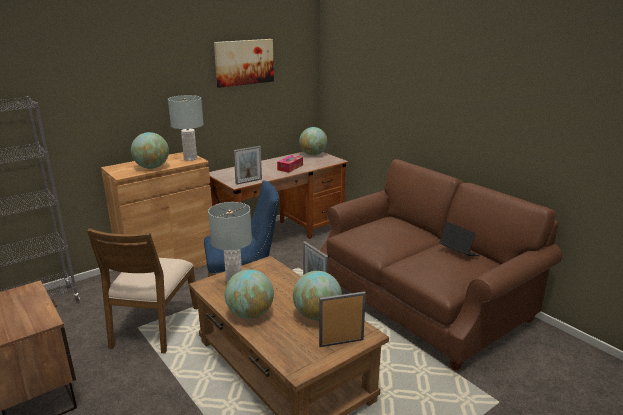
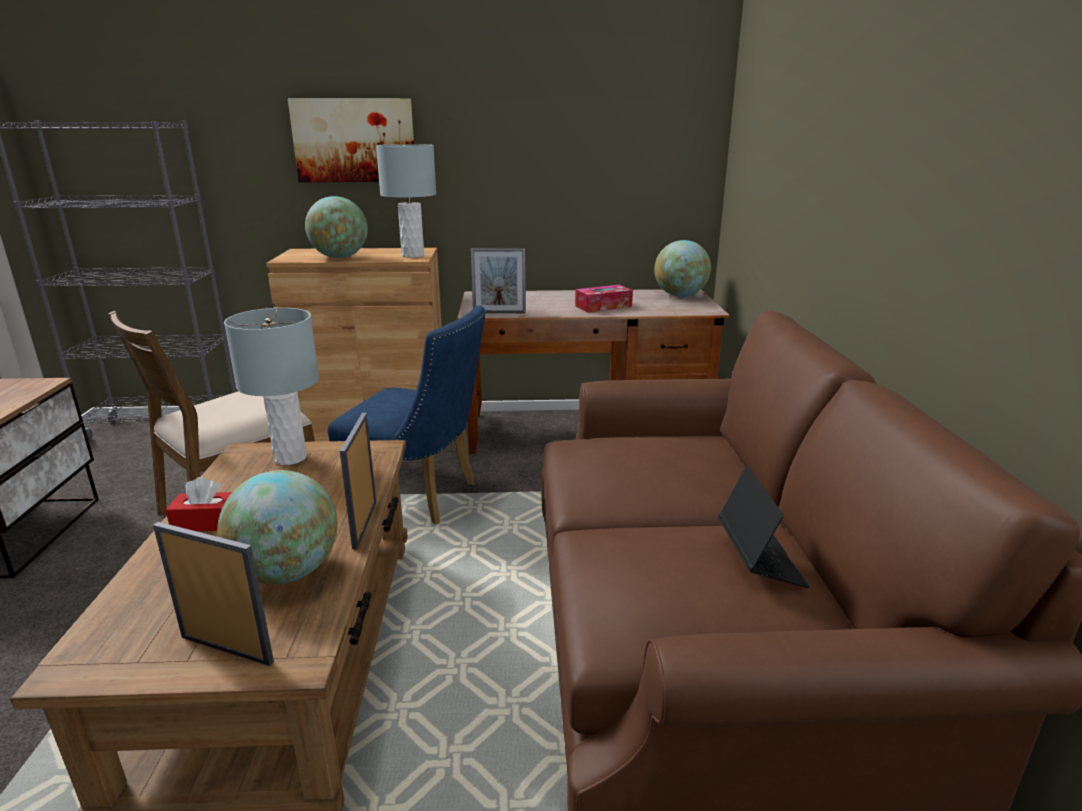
camera: 35 degrees right, 0 degrees up
(244, 62) = (557, 99): picture -> picture (354, 141)
(250, 314) = (207, 522): globe -> red tissue box

